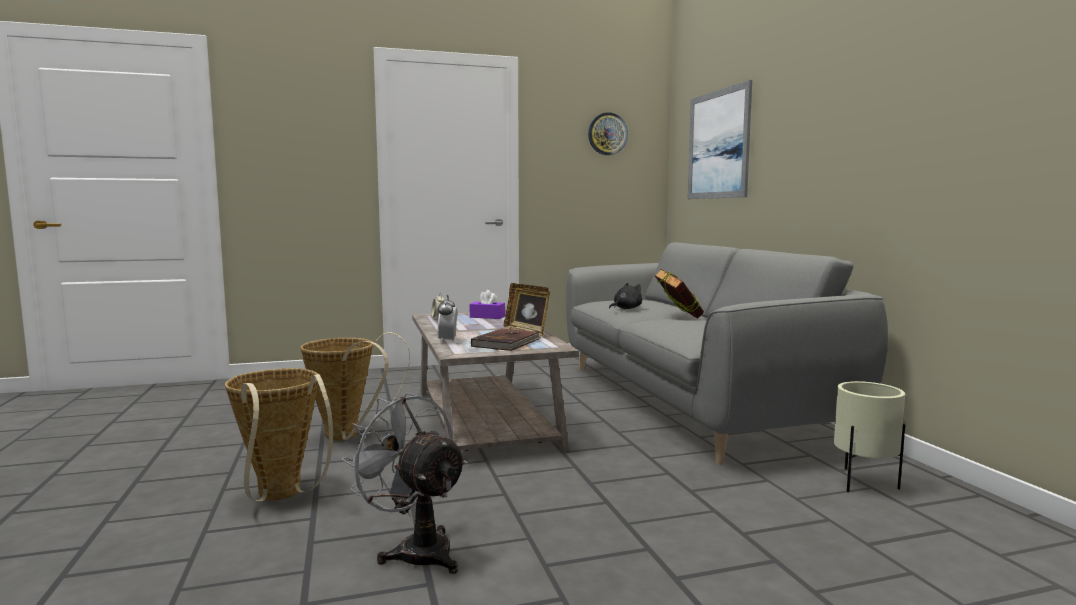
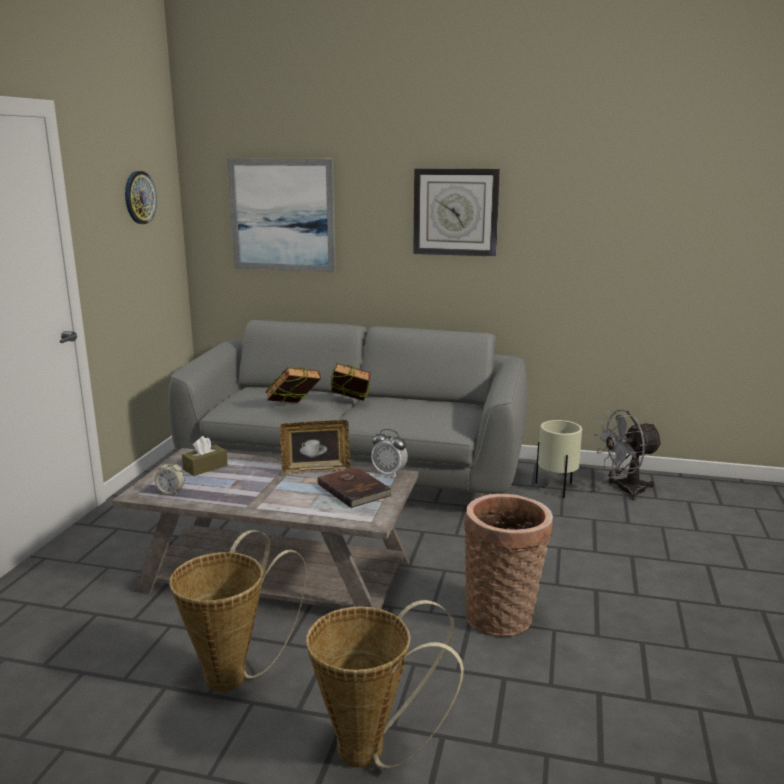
camera: 60 degrees left, 10 degrees up
(416, 549) = (542, 687): grey fan -> grey fan (624, 490)
(447, 341) = (308, 512): alarm clock -> alarm clock (389, 473)
(487, 317) = (205, 467): purple tissue box -> brown tissue box
(525, 507) = (503, 616): none -> basket
(626, 308) = (293, 408): black plush toy -> book
(843, 113) = (455, 212): none -> wall clock

